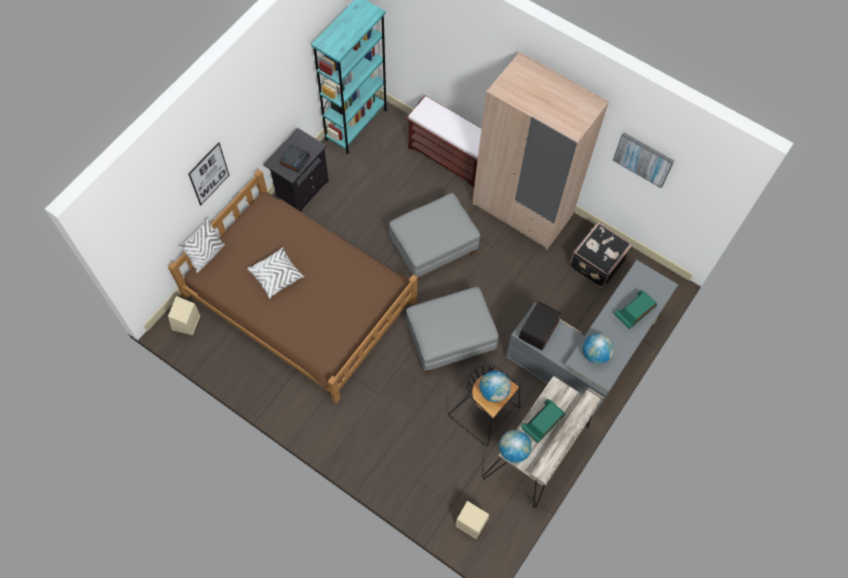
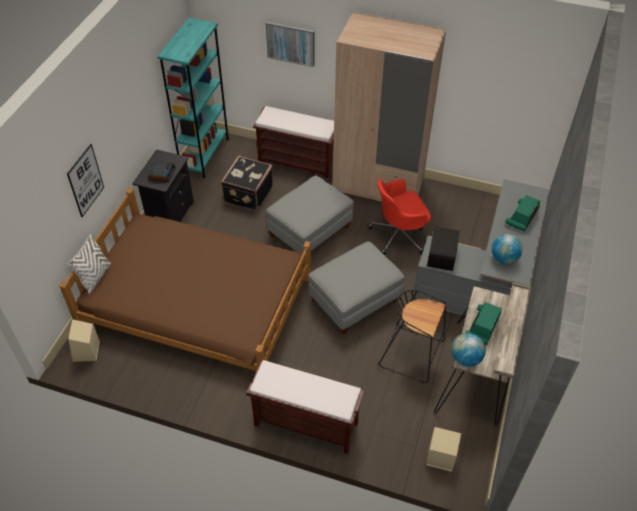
camera: 15 degrees left, 15 degrees down
(276, 275) = (171, 277): white pillow -> none
(360, 454) = (305, 424): none -> brown bench
(493, 391) = (423, 314): globe -> none
(521, 276) = (399, 235): none -> red office chair
(596, 262) = (459, 209): black suitcase -> black suitcase (247, 194)
(643, 159) = (486, 82): picture -> picture (290, 43)

